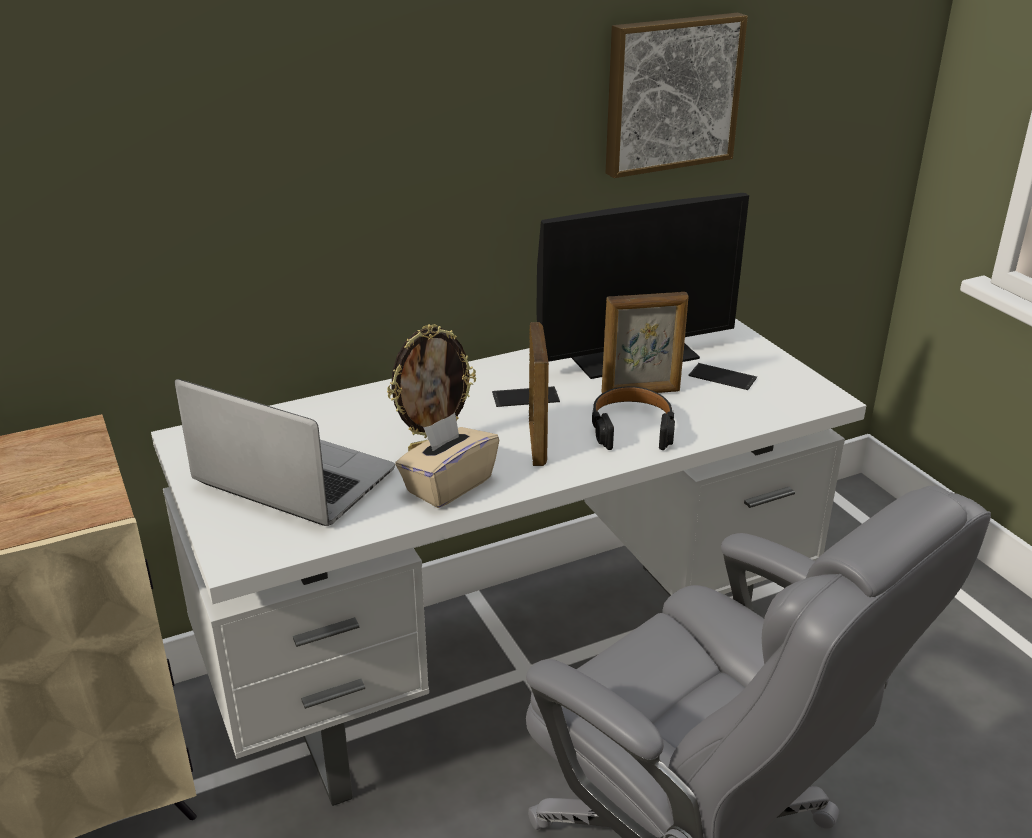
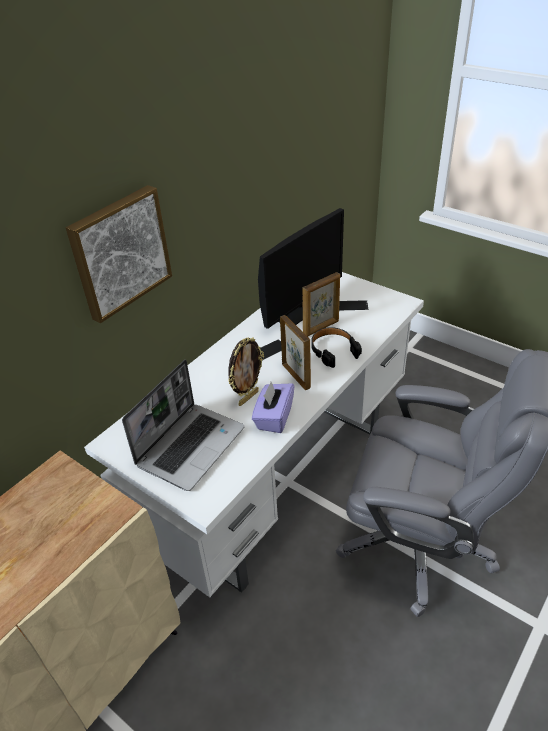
camera: 25 degrees left, 10 degrees up
(291, 479) = (191, 445): laptop -> laptop turned 120 degrees clockwise
(448, 485) = (274, 417): beige tissue box -> purple tissue box
(670, 93) = (287, 161): picture -> picture (119, 252)

